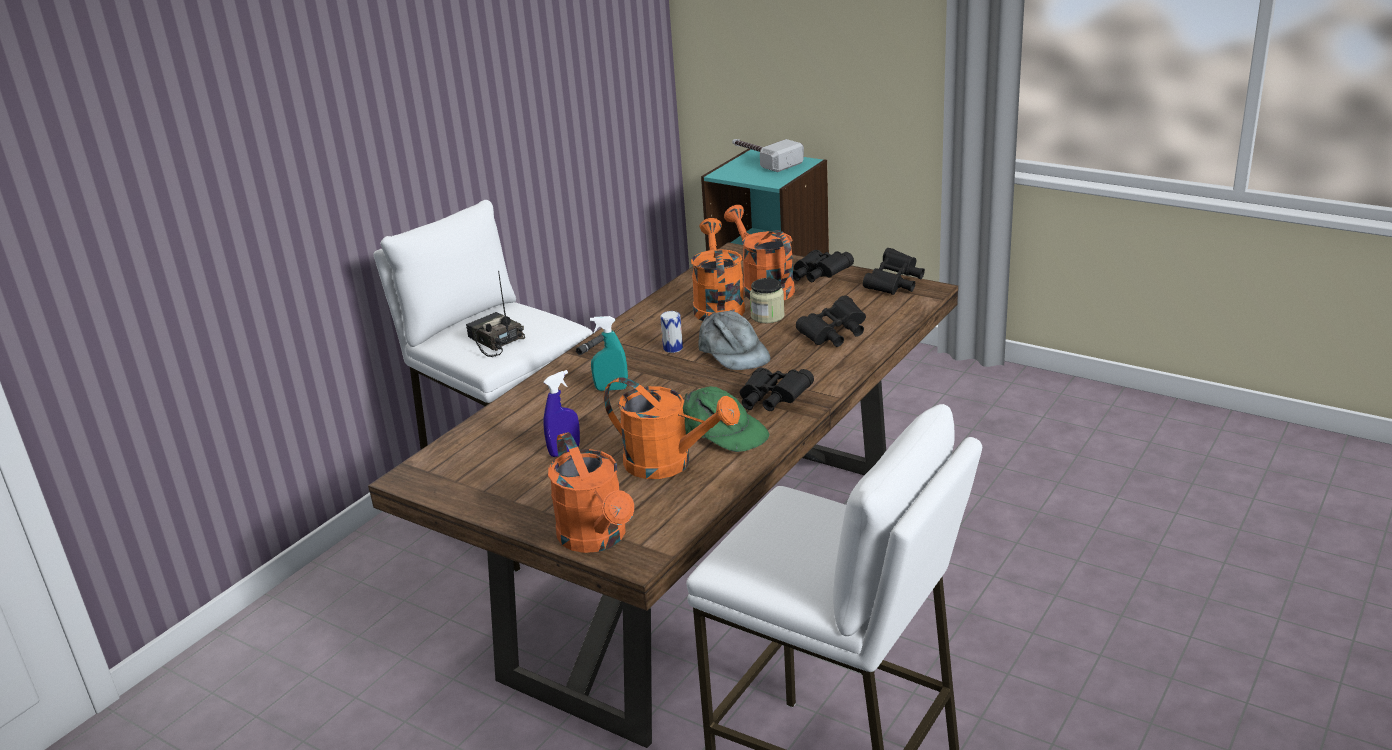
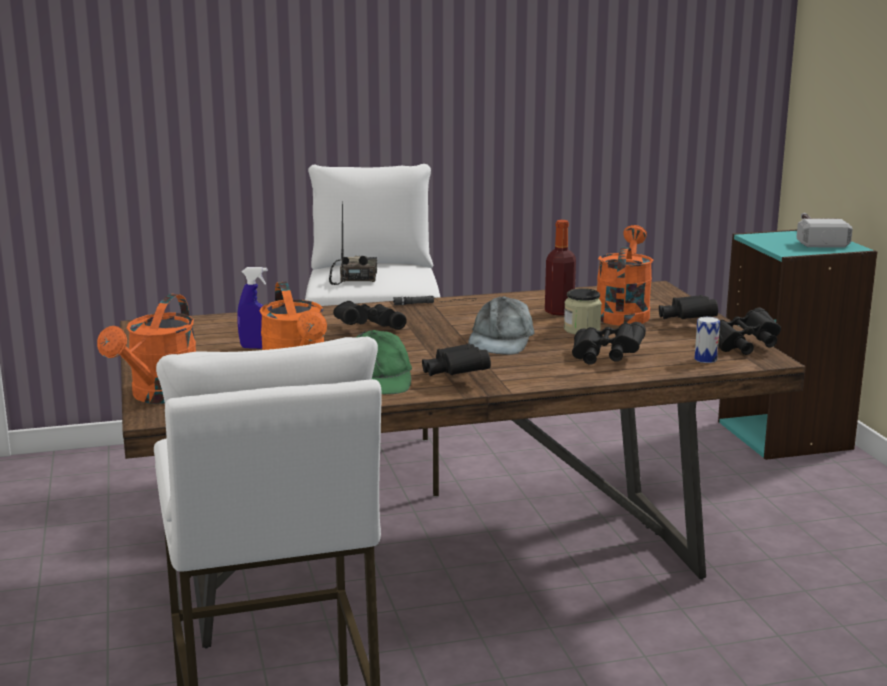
camera: 40 degrees right, 10 degrees down
(611, 389) = (367, 329): turquoise spray bottle -> black binoculars
(673, 348) = (464, 323): can -> can (705, 359)
(717, 306) = (559, 312): orange watering can -> bottle

